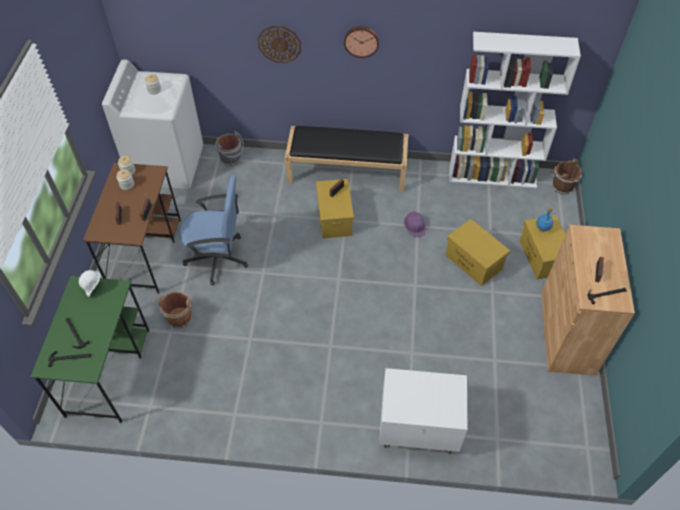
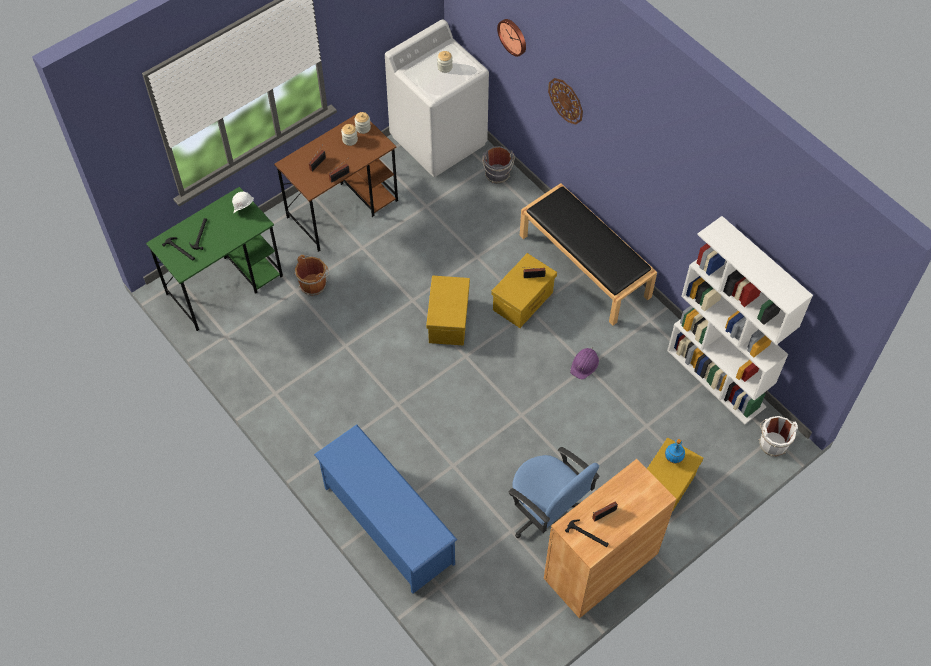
camera: 45 degrees right, 5 degrees up
(218, 258) = (391, 259): blue office chair -> blue office chair (546, 513)
(361, 41) = (631, 150): wall clock -> wall clock (513, 36)
(417, 430) = (387, 525): white nightstand -> blue shoe rack
(474, 262) = (596, 439): yellow storage box -> yellow storage box (448, 321)
(561, 186) = (772, 443): brown bucket -> white bucket

